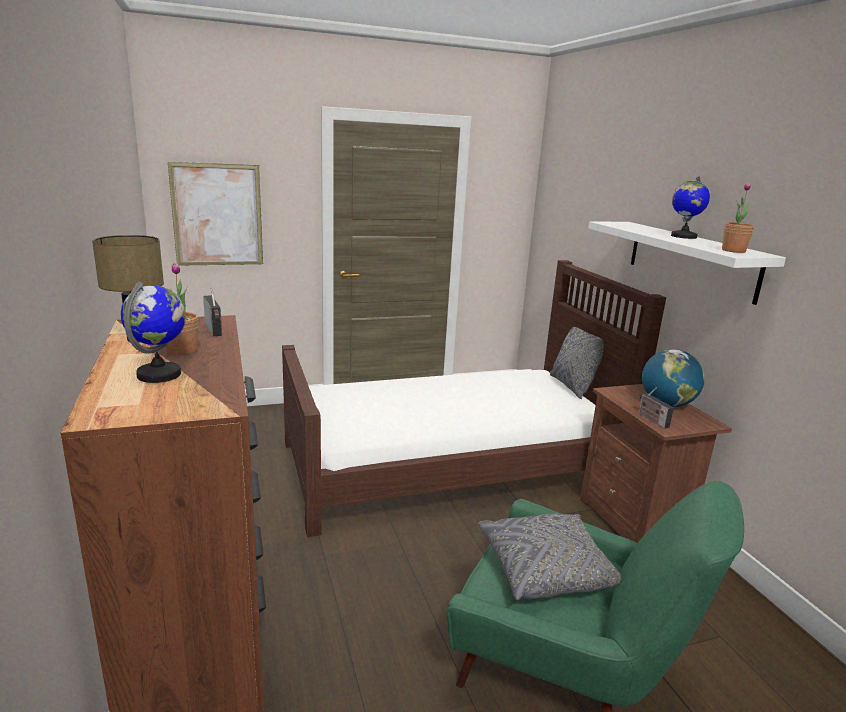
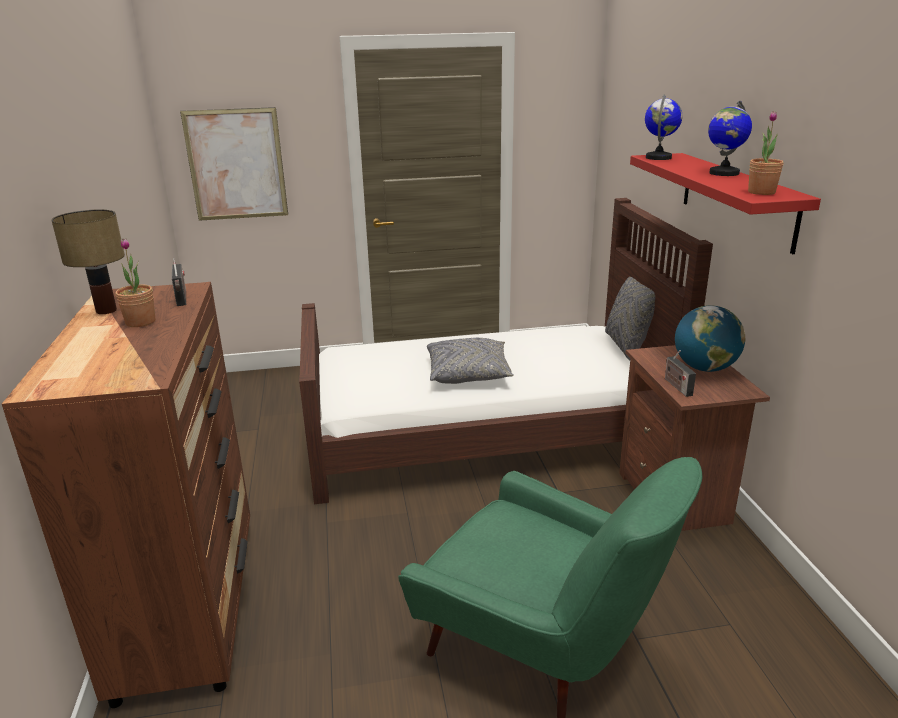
camera: 10 degrees right, 5 degrees up
(160, 374) = (109, 347): globe -> globe (659, 157)
(546, 570) = (517, 544): grey pillow -> grey pillow (468, 374)
(690, 259) = (736, 199): white shelf -> red shelf

